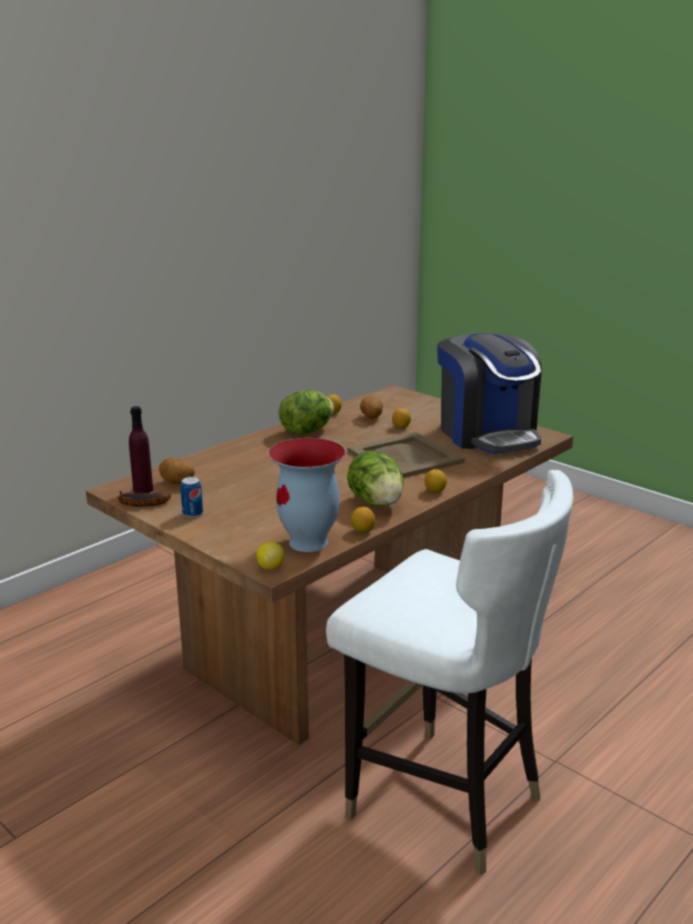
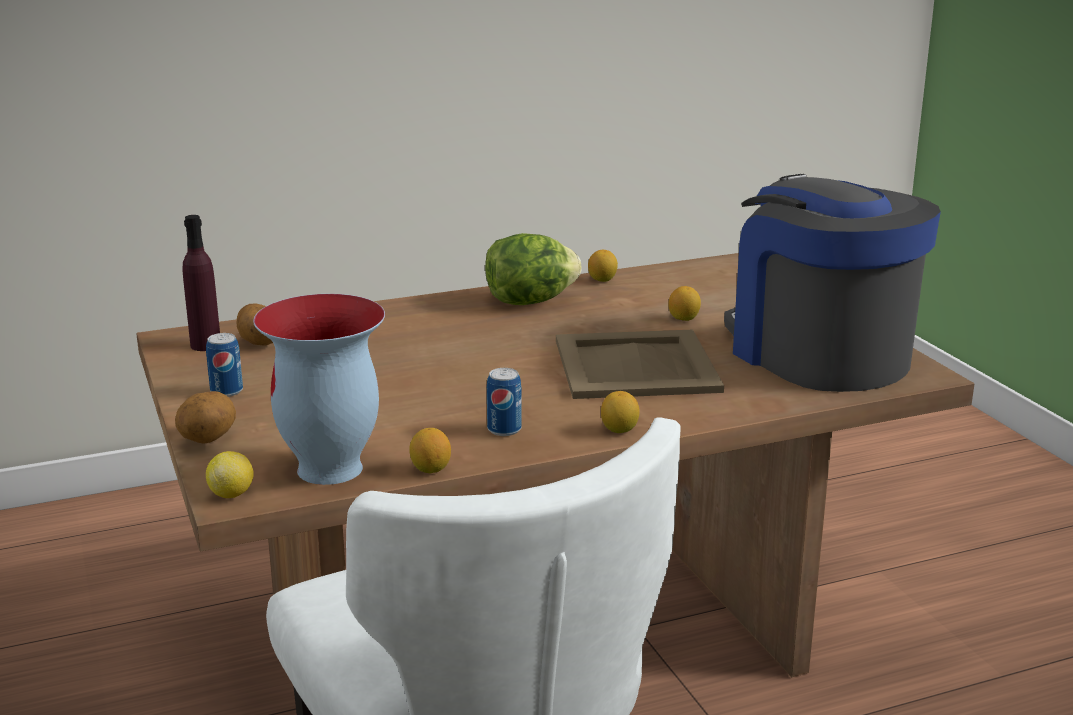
camera: 25 degrees right, 0 degrees up
(139, 503) = (177, 363): banana -> none
(371, 417) = (653, 296): potato -> potato (207, 439)
(376, 503) = (504, 429): lettuce -> can
(487, 434) = (817, 354): coffee machine -> coffee machine turned 150 degrees clockwise

